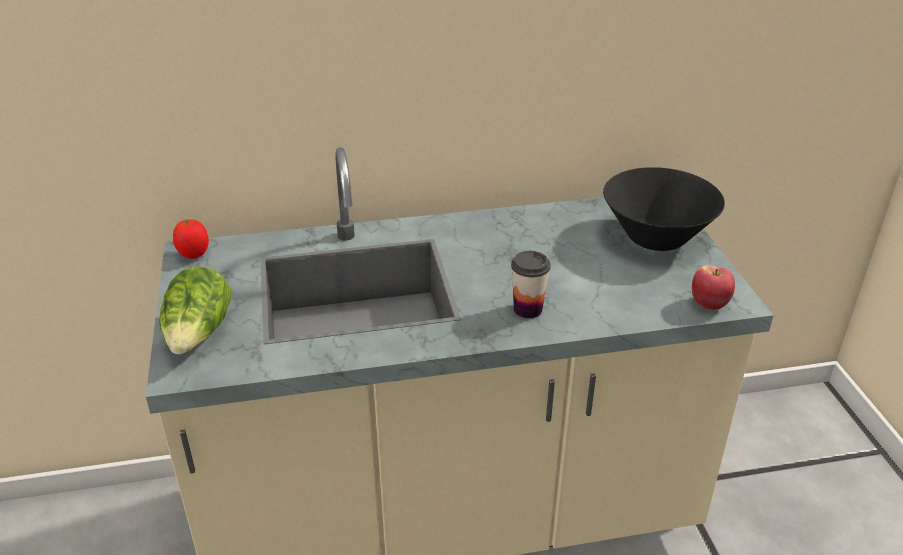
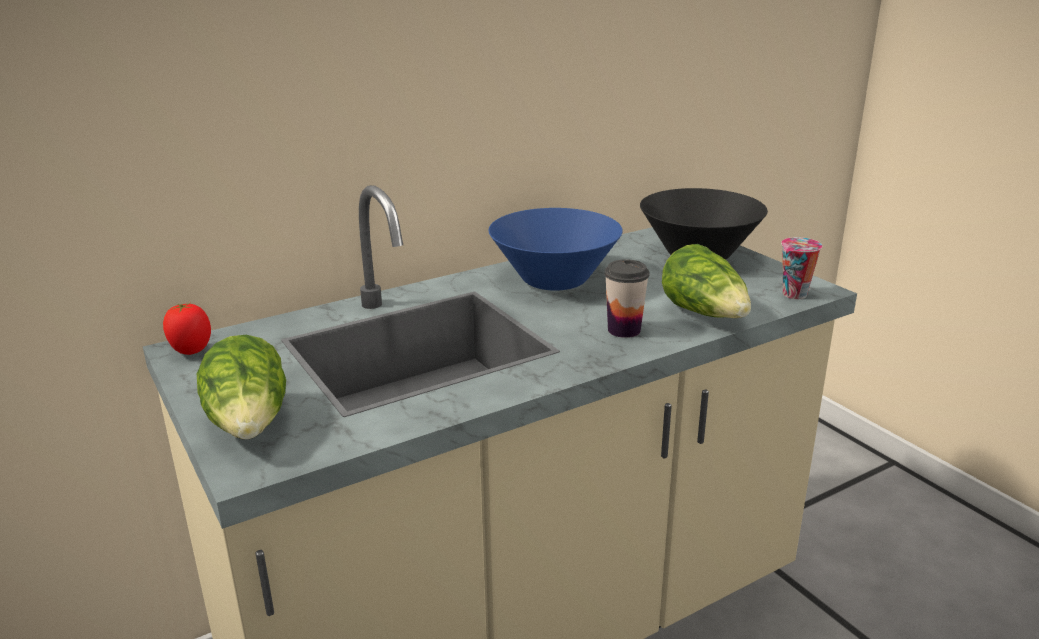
camera: 20 degrees left, 10 degrees down
(508, 241) = (555, 280): none -> blue bowl
(611, 308) = (705, 314): none -> lettuce
(709, 304) = (794, 295): apple -> cup

